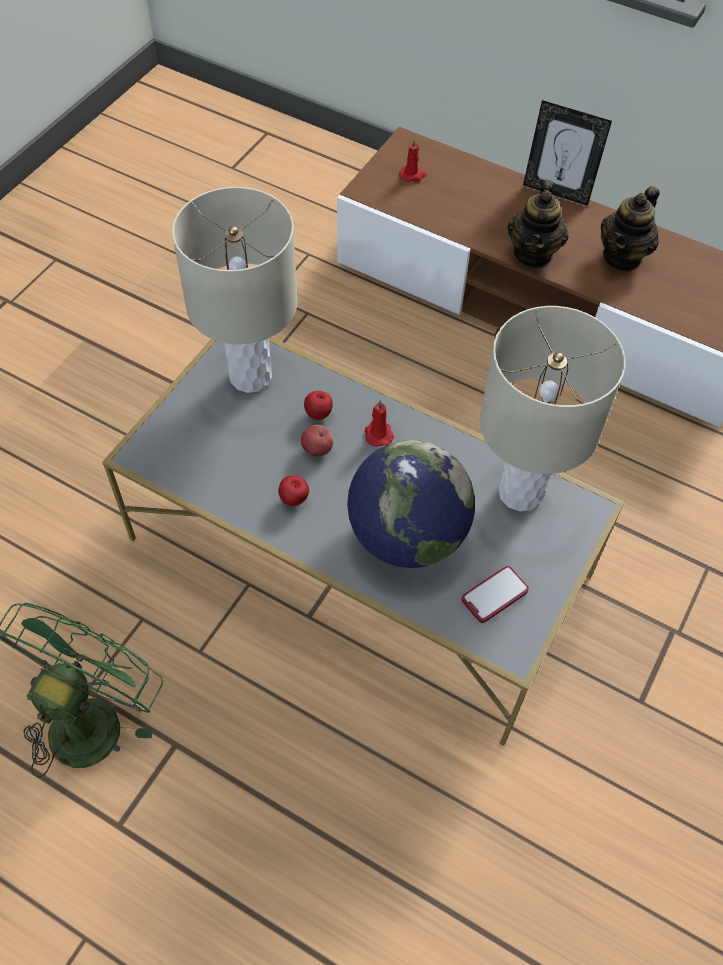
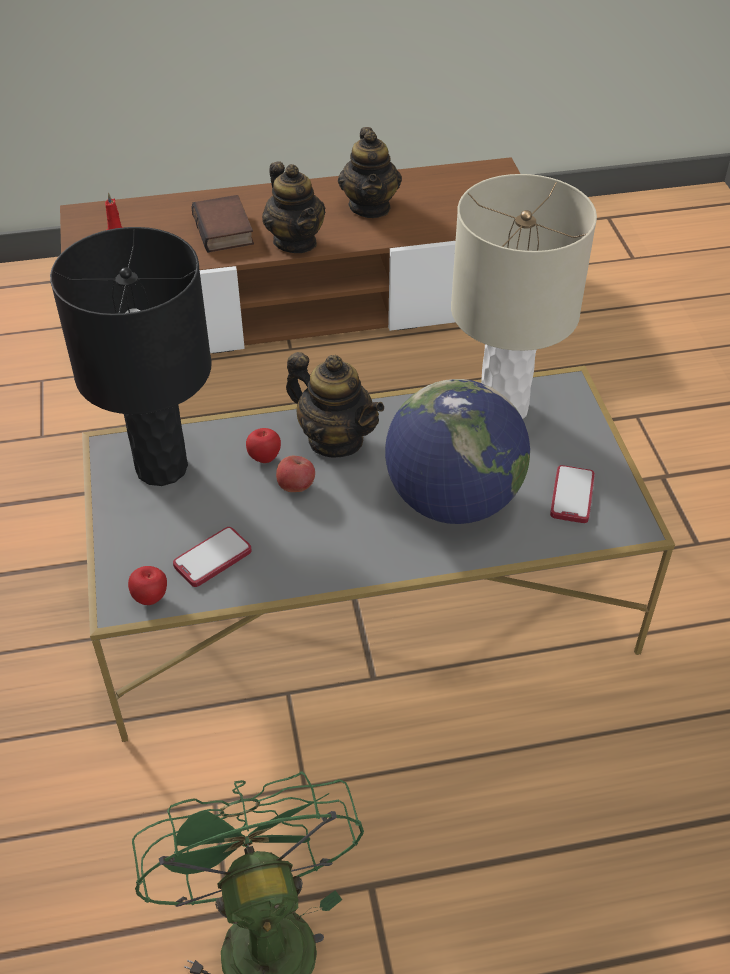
camera: 40 degrees left, 10 degrees down
(217, 463) = (212, 558): none -> phone
(250, 376) = (161, 468): beige table lamp -> black table lamp
(294, 500) = (323, 539): apple -> apple (151, 598)
(378, 433) = (335, 440): red candle -> teapot
(492, 214) = (225, 230): none -> book
(557, 191) = (262, 187): picture frame -> none

